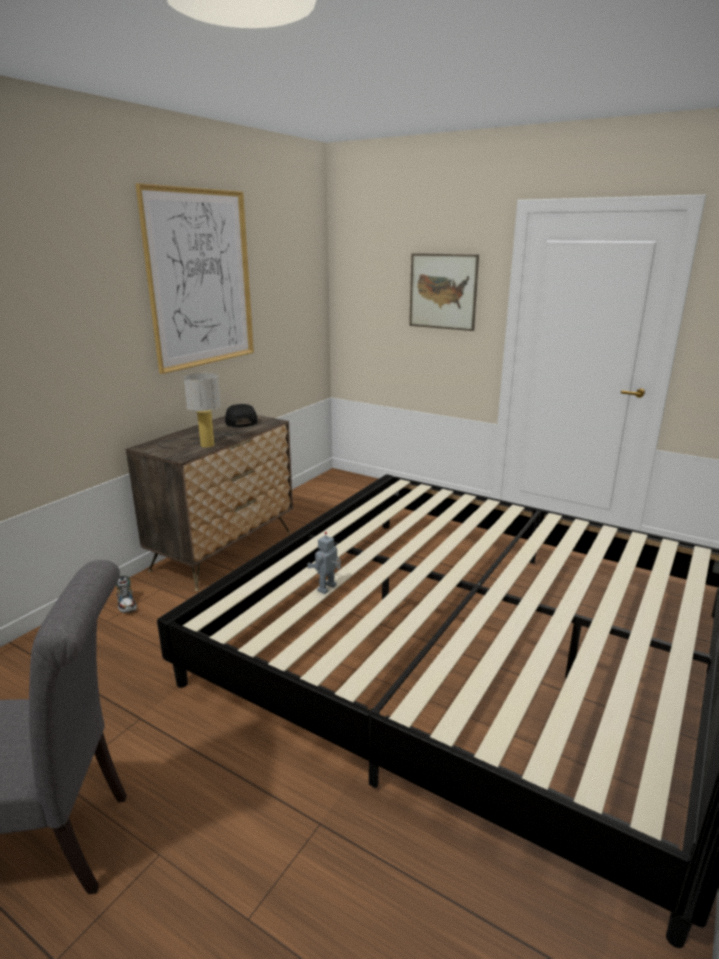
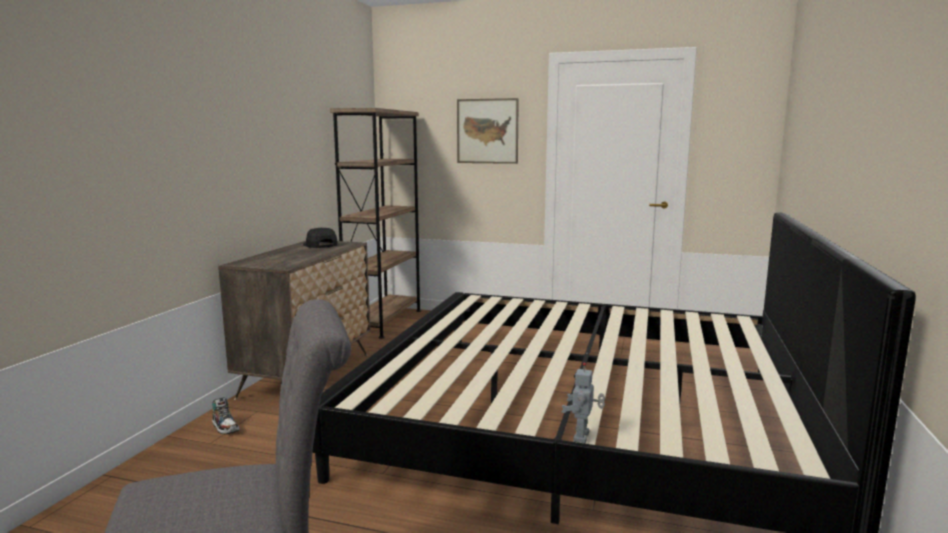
camera: 15 degrees left, 10 degrees down
(200, 279) = (280, 109): picture -> none
(201, 443) = (295, 258): table lamp -> none
(325, 489) = (384, 321): none -> brown bookcase
(328, 588) = (458, 369): toy robot -> toy robot (582, 437)

